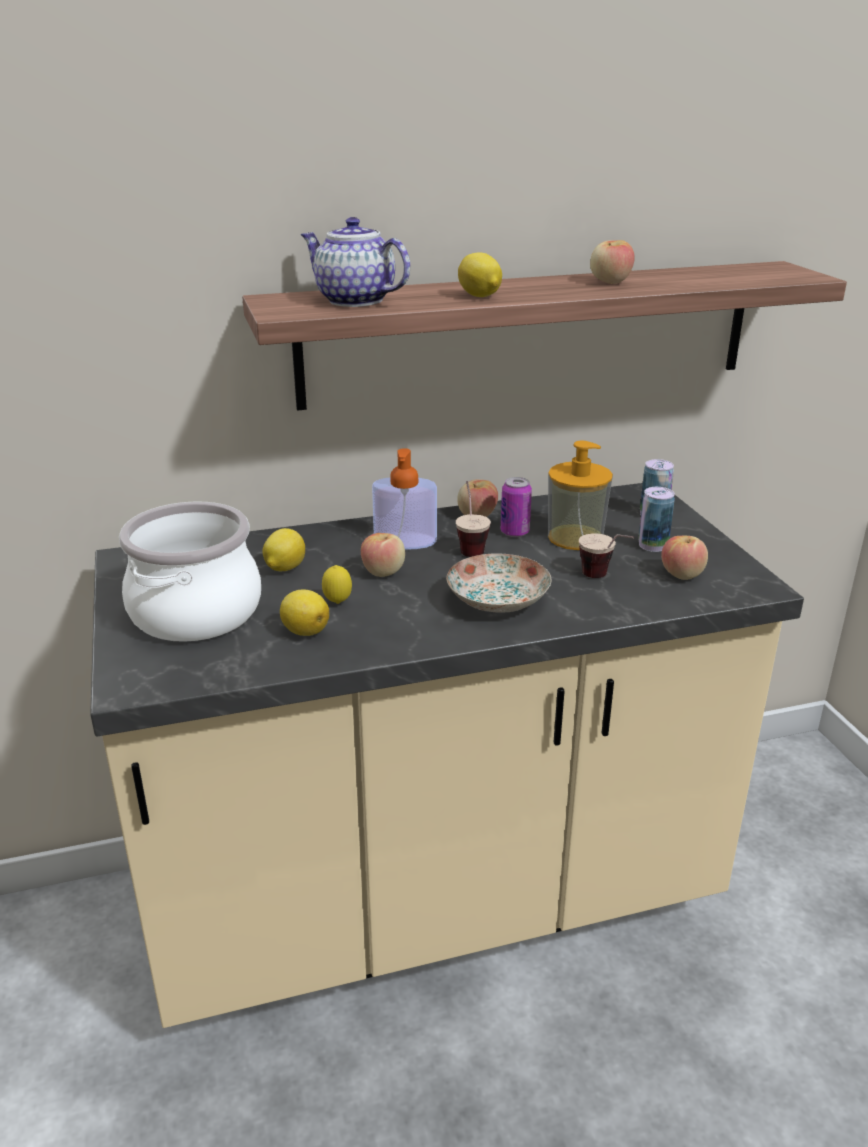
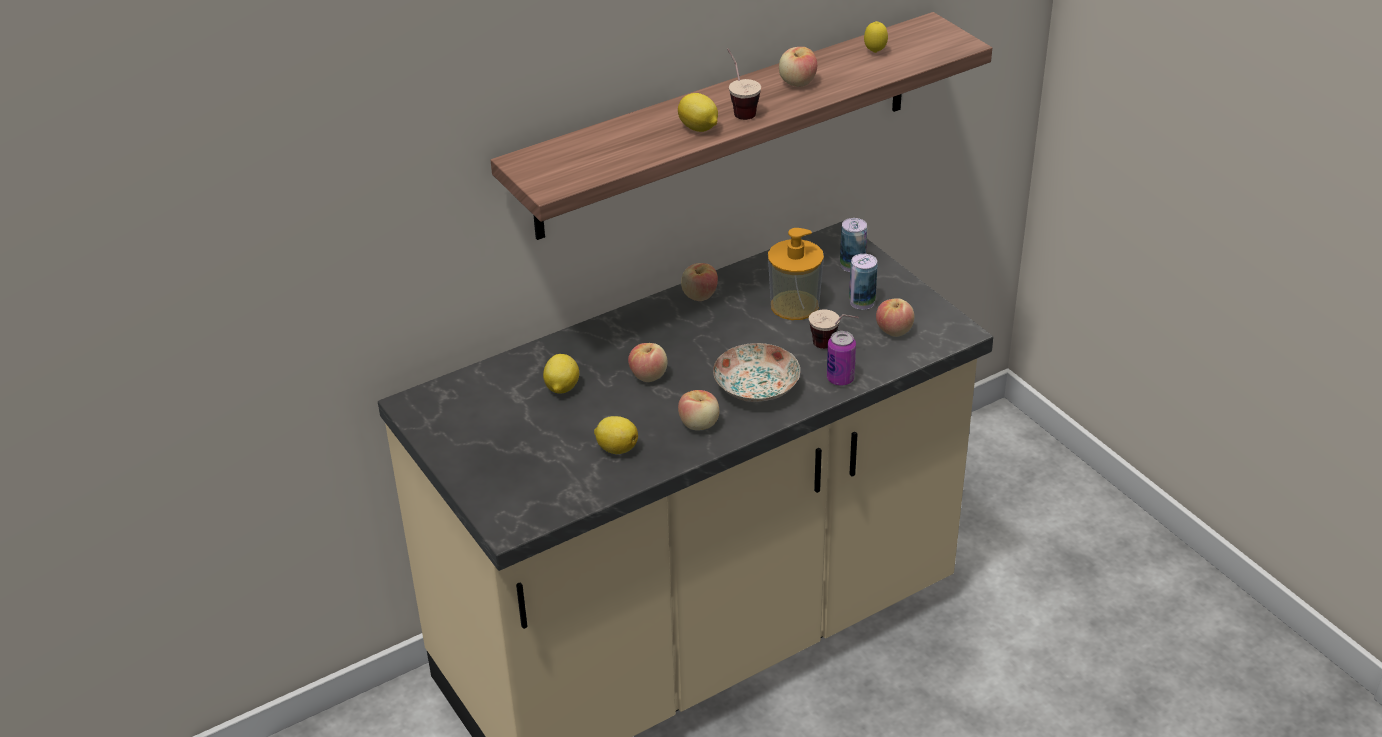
camera: 15 degrees left, 10 degrees up
(194, 612) = (514, 448): cooking pot -> none
(337, 603) = (627, 416): lemon -> lemon (875, 52)
(353, 300) = (596, 154): teapot -> none
(405, 541) = (650, 338): soap dispenser -> none
(413, 624) = (699, 424): none -> apple
(470, 546) = (709, 332): cup -> cup (739, 109)
(514, 532) = (740, 309): can -> can (840, 379)

